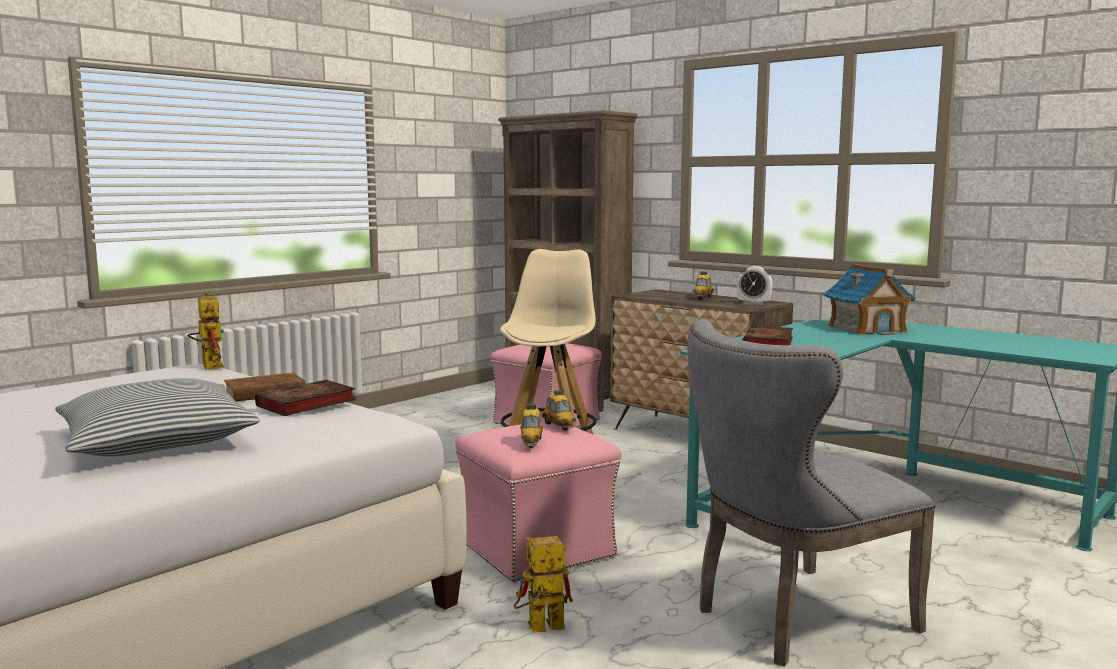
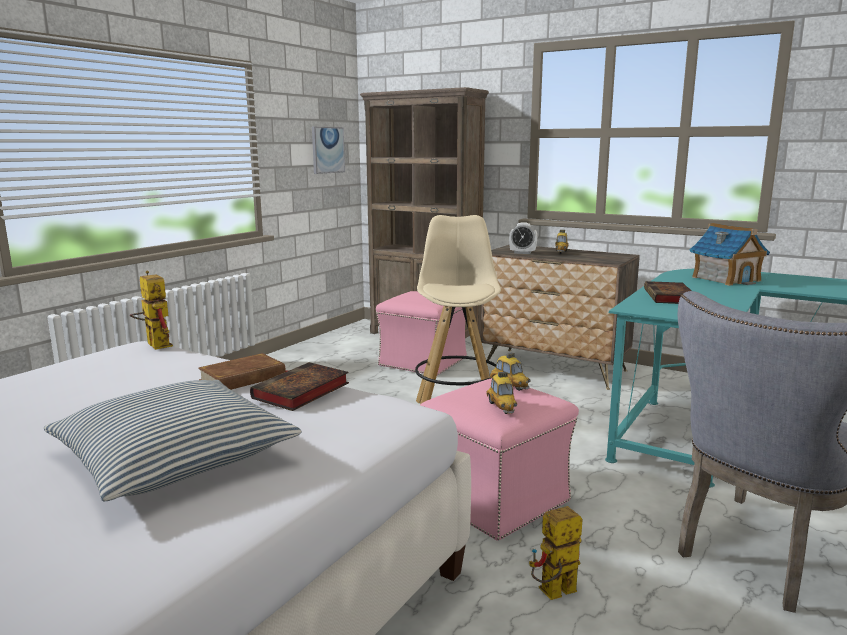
camera: 10 degrees left, 5 degrees up
(464, 180) = (327, 150): none -> picture
(754, 303) = (610, 257): alarm clock -> alarm clock (522, 253)

